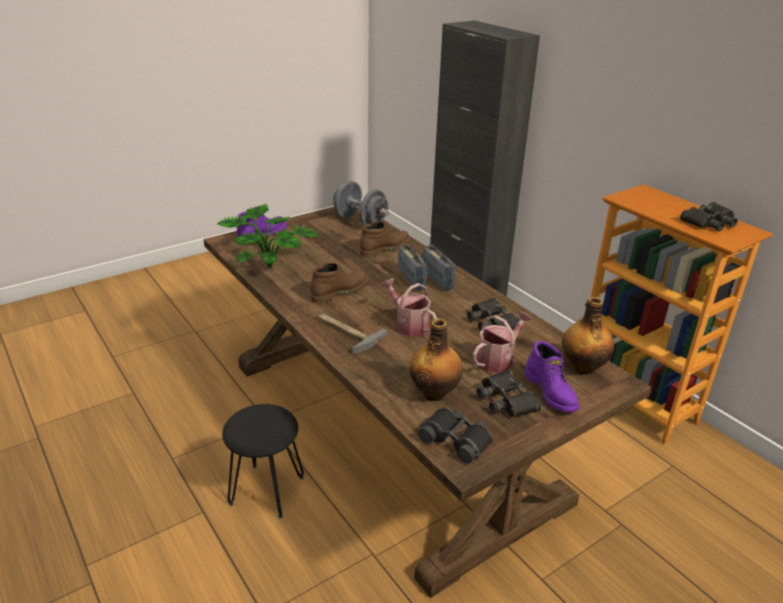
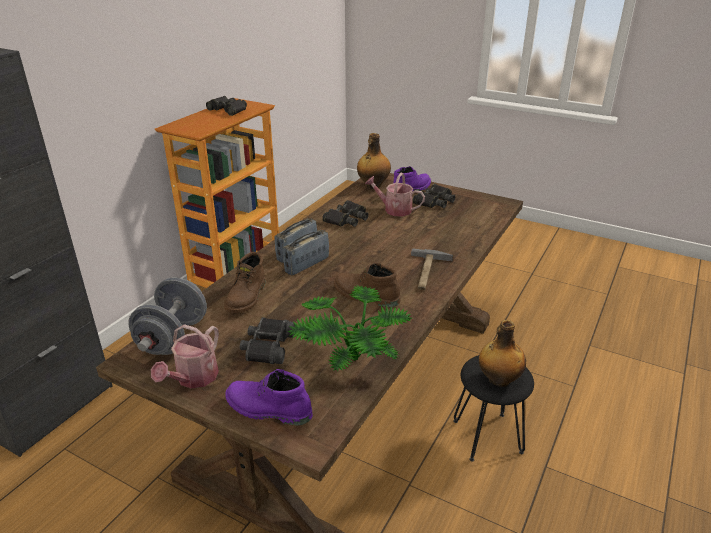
camera: 115 degrees left, 0 degrees up
(384, 248) = (247, 297): brown boot -> brown boot turned 105 degrees counterclockwise
(408, 324) = (386, 248): watering can -> watering can (193, 378)
(435, 392) = (455, 222): bottle -> bottle (498, 380)
(456, 439) = (488, 208): black binoculars -> black binoculars (267, 347)

